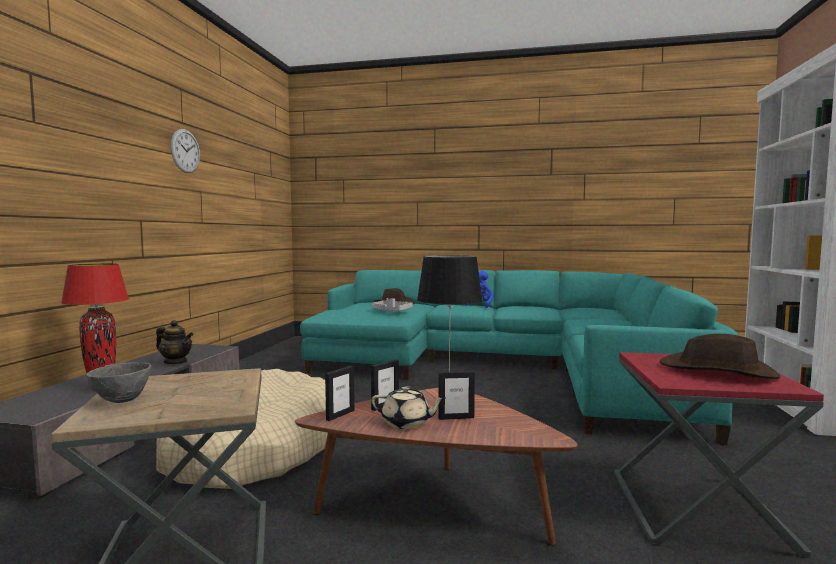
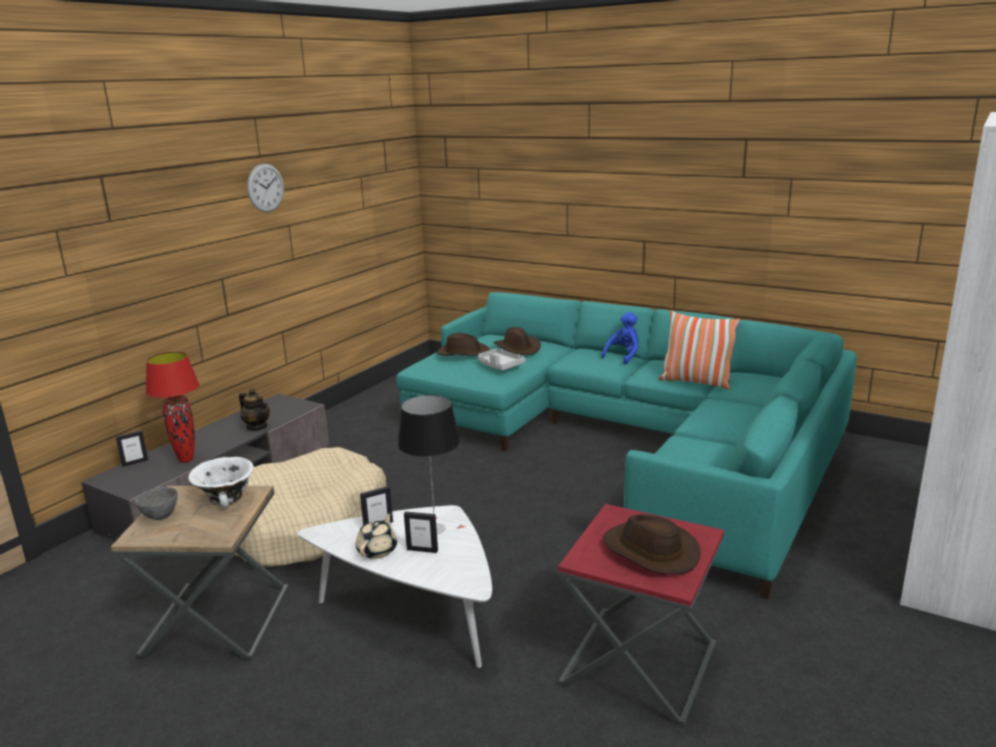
camera: 20 degrees right, 15 degrees up
(208, 381) = (225, 500): none -> white bowl
(340, 415) = (335, 531): picture frame -> picture frame (135, 462)
(352, 307) = (463, 353): none -> brown hat
(407, 423) = (378, 550): beige teapot -> beige teapot turned 105 degrees counterclockwise
(435, 505) = (415, 613): brown coffee table -> white coffee table
(549, 312) = (696, 382): none -> pillow

